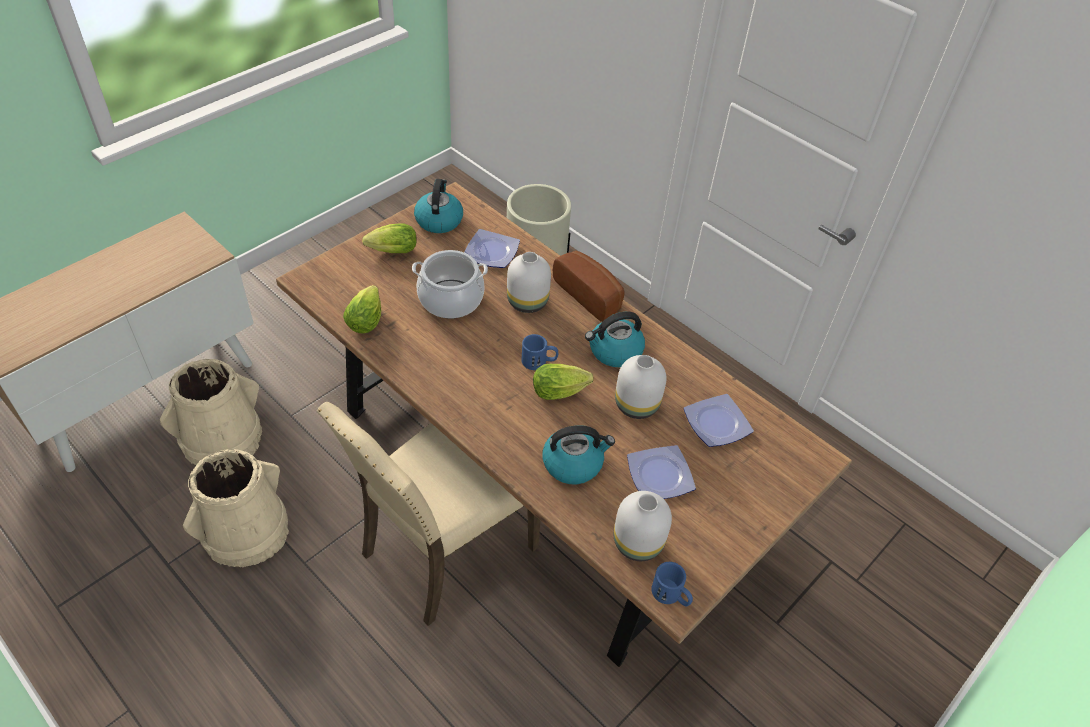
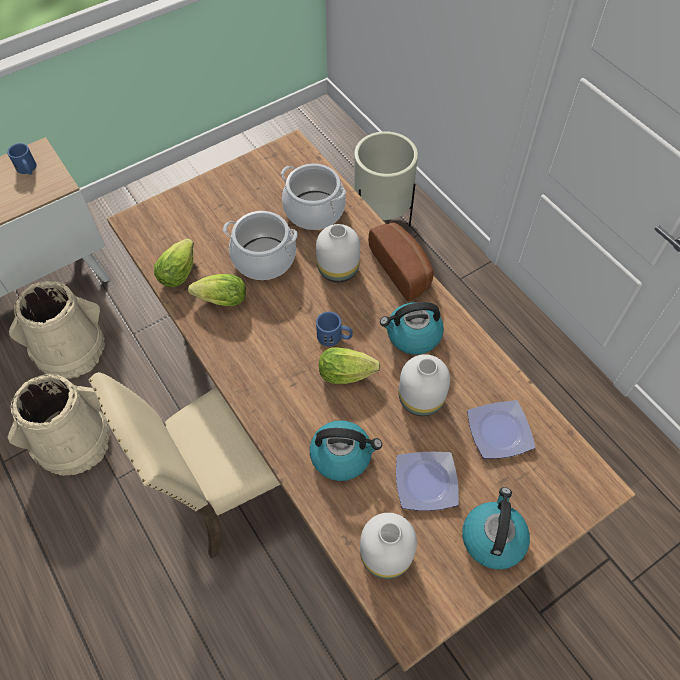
camera: 15 degrees right, 10 degrees up
(390, 251) = (218, 200): lettuce -> lettuce (219, 300)
(439, 220) = (272, 170): kettle -> kettle (492, 537)
(490, 252) = (314, 211): plate -> cooking pot
(671, 595) = (406, 619): blue mug -> blue mug (28, 169)

